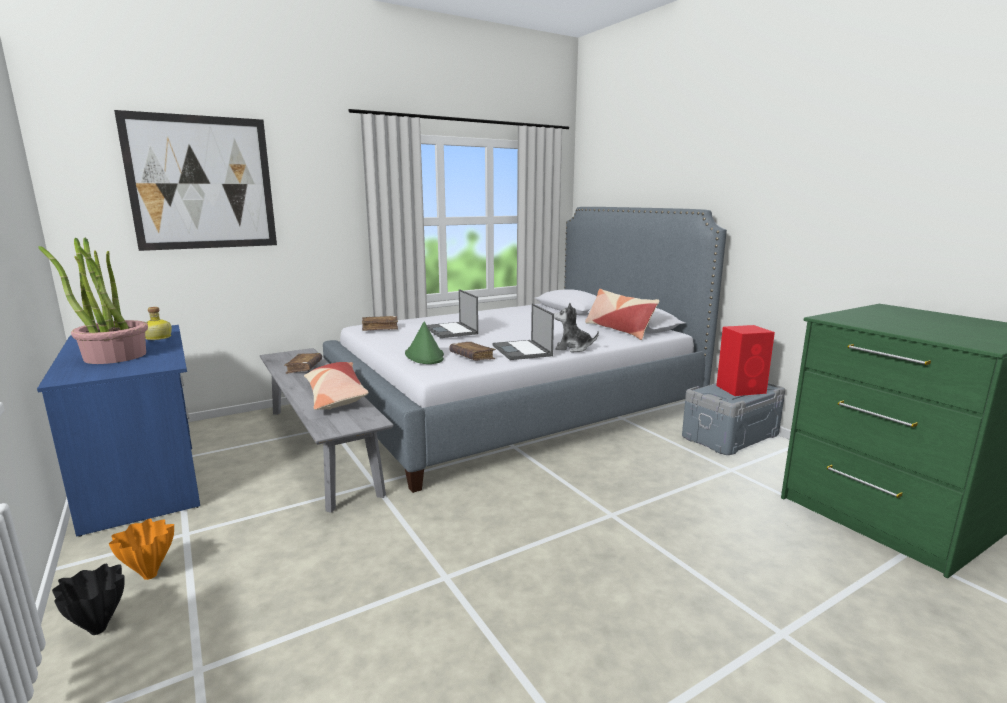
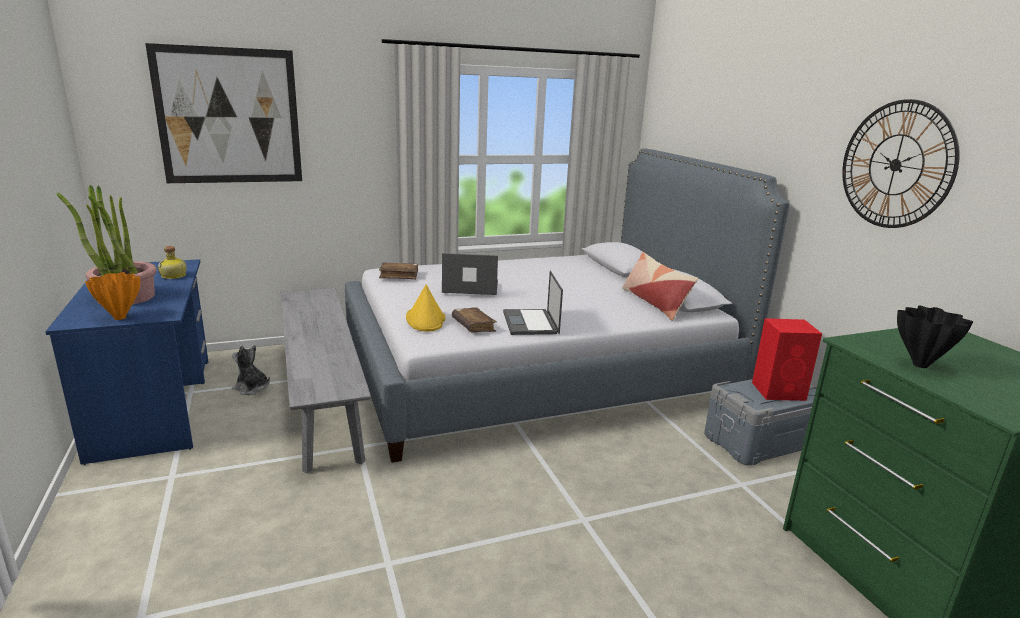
camera: 10 degrees right, 5 degrees up
(99, 630) = (73, 563): black vase -> black vase (921, 365)
(150, 575) = (130, 514): orange vase -> orange vase (120, 317)
(304, 368) = (315, 313): brown book -> none
(335, 396) = (330, 353): pillow -> none
(424, 356) = (426, 319): green hat -> yellow hat
(451, 331) = (469, 287): laptop -> laptop turned 105 degrees clockwise
(573, 348) = (588, 325): plush toy -> plush toy (252, 388)
(819, 183) = (896, 165): none -> wall clock

